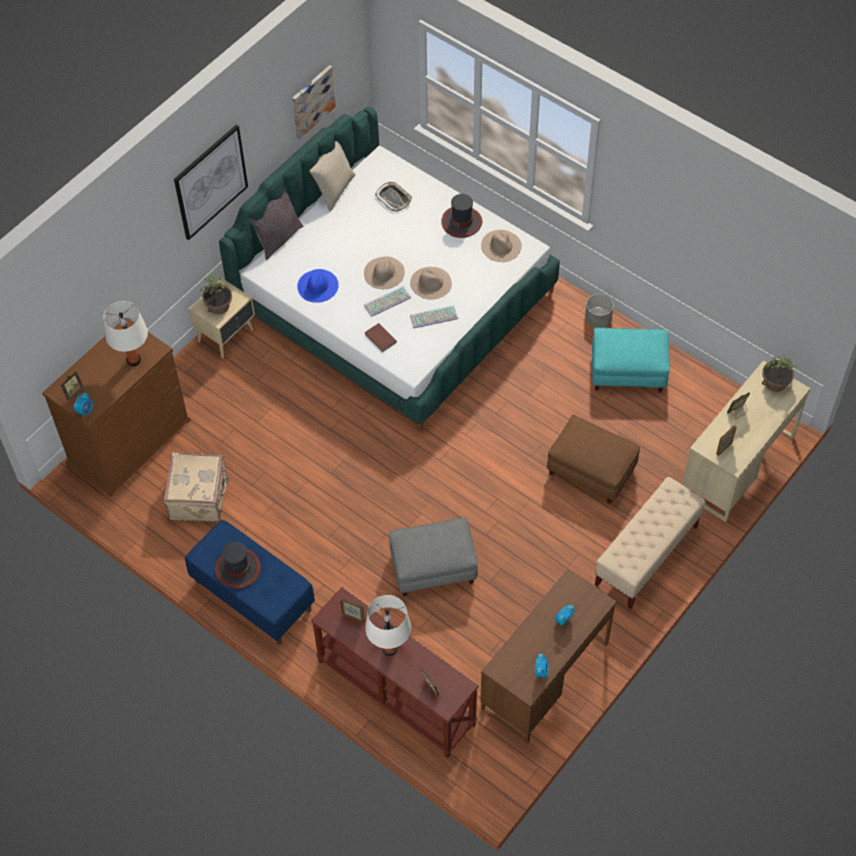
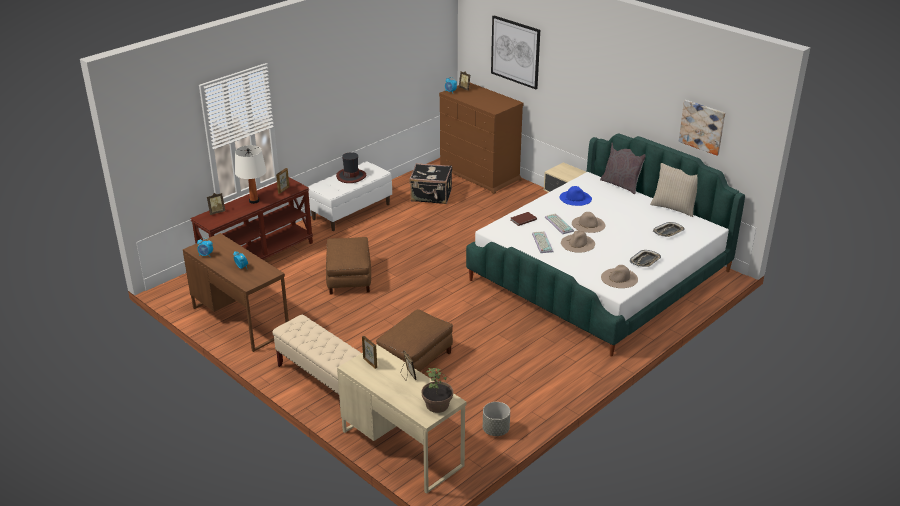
camera: 95 degrees right, 25 degrees down
(133, 360) = (486, 104): white table lamp -> none
(200, 497) = (431, 196): beige suitcase -> black suitcase
(210, 182) = (607, 85): picture -> picture (515, 52)
(219, 306) = (564, 172): potted plant -> none
(252, 596) = (351, 211): blue bench -> white bench
(433, 567) = (348, 278): grey ottoman -> brown ottoman
(461, 222) = (645, 261): hat -> tray
(598, 320) = (578, 380): grey planter -> grey planter (495, 430)
(627, 371) = (517, 391): turquoise ottoman -> none

